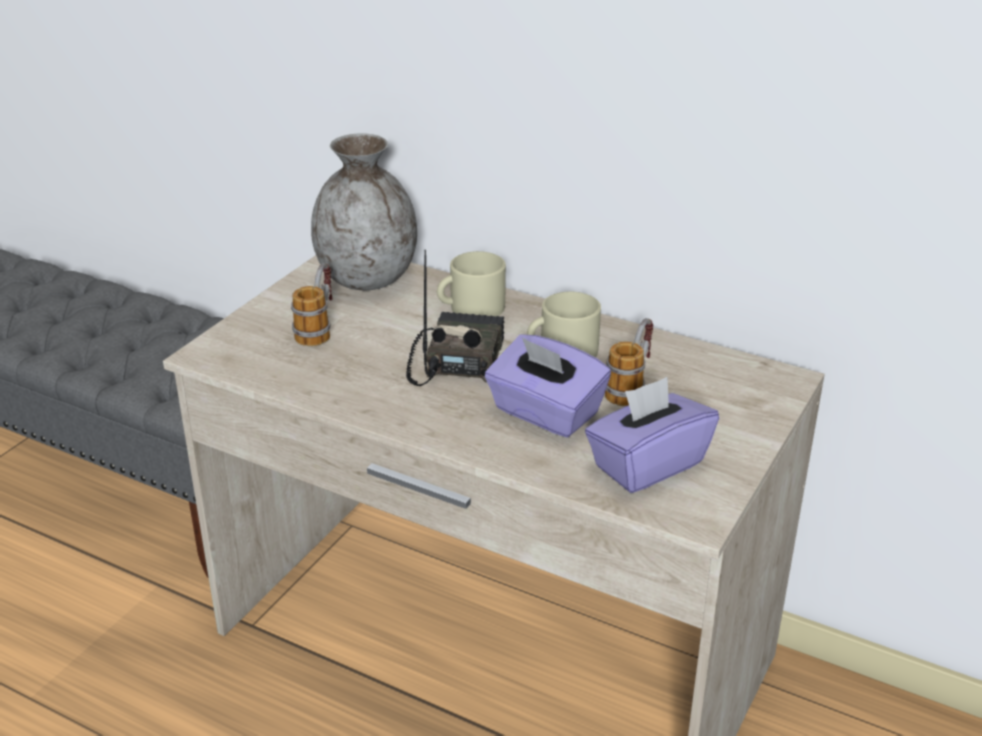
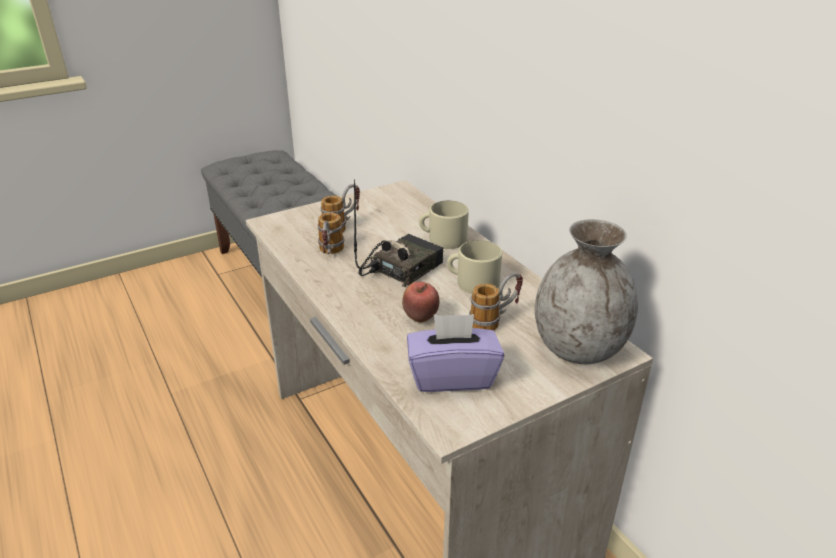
camera: 30 degrees right, 0 degrees up
(344, 371) = (330, 254): none -> mug
(368, 279) = (400, 205): grey vase -> grey vase (579, 349)
(545, 413) = (420, 318): purple tissue box -> apple

